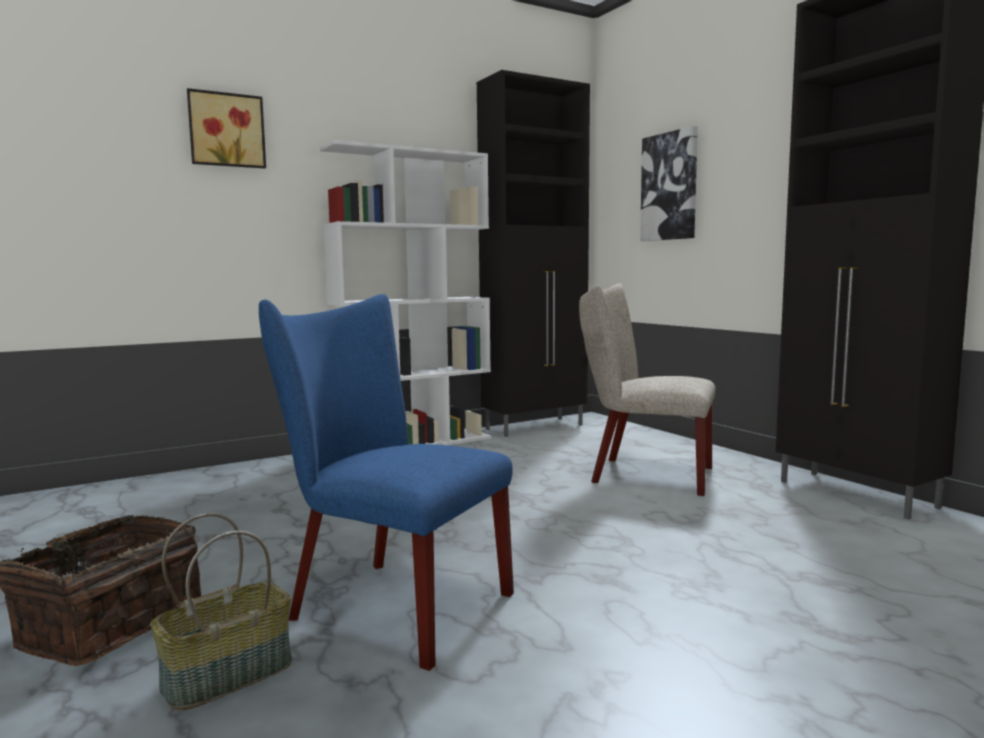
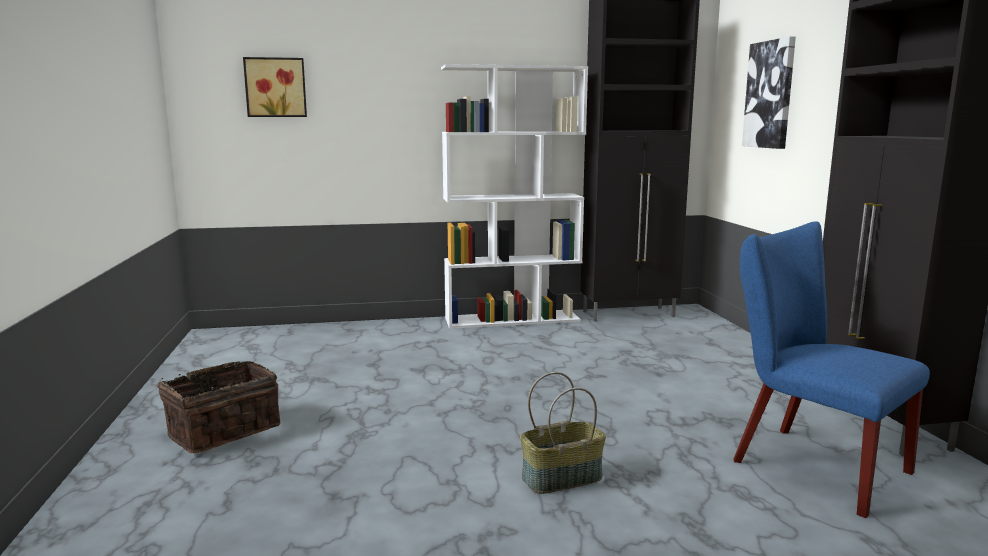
camera: 20 degrees right, 5 degrees up
(226, 130) = (367, 57): picture -> picture (276, 87)
(228, 674) = (269, 476): basket -> basket (562, 477)
(389, 604) = (394, 449): blue chair -> blue chair (808, 463)
(644, 474) = (684, 374): beige chair -> none

